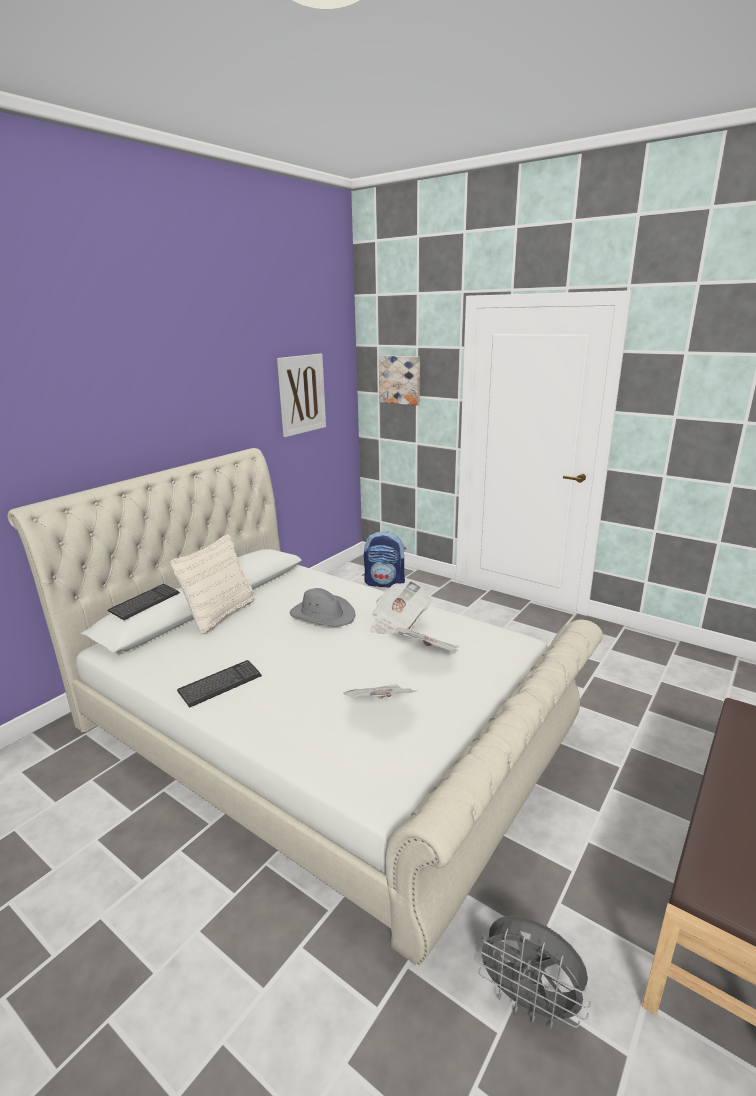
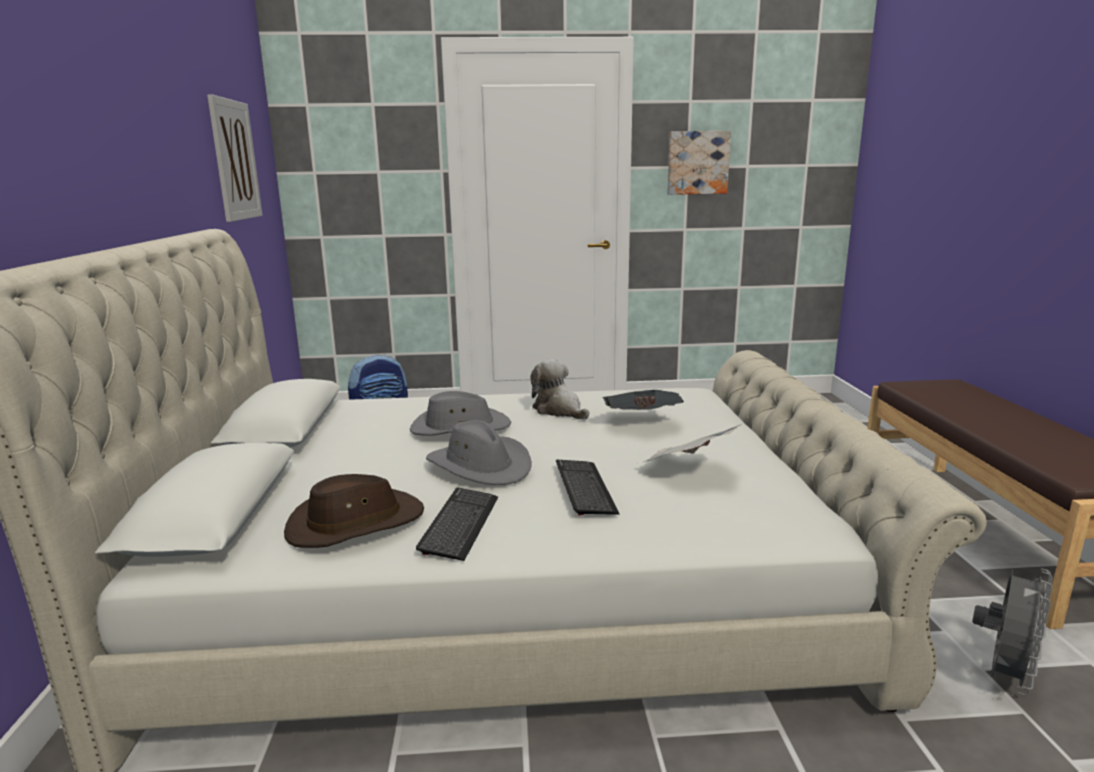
camera: 40 degrees left, 5 degrees down
(145, 603) = (199, 468): keyboard -> keyboard (585, 488)
(187, 660) = (355, 523): none -> brown hat
(220, 615) = (308, 469): beige pillow -> none
(287, 649) = (481, 466): none -> grey hat
(397, 623) = (559, 410): newspaper -> plush toy
(400, 379) = (351, 150): picture -> picture (697, 163)
(529, 1001) = (1003, 676): grey fan -> grey fan turned 45 degrees counterclockwise

